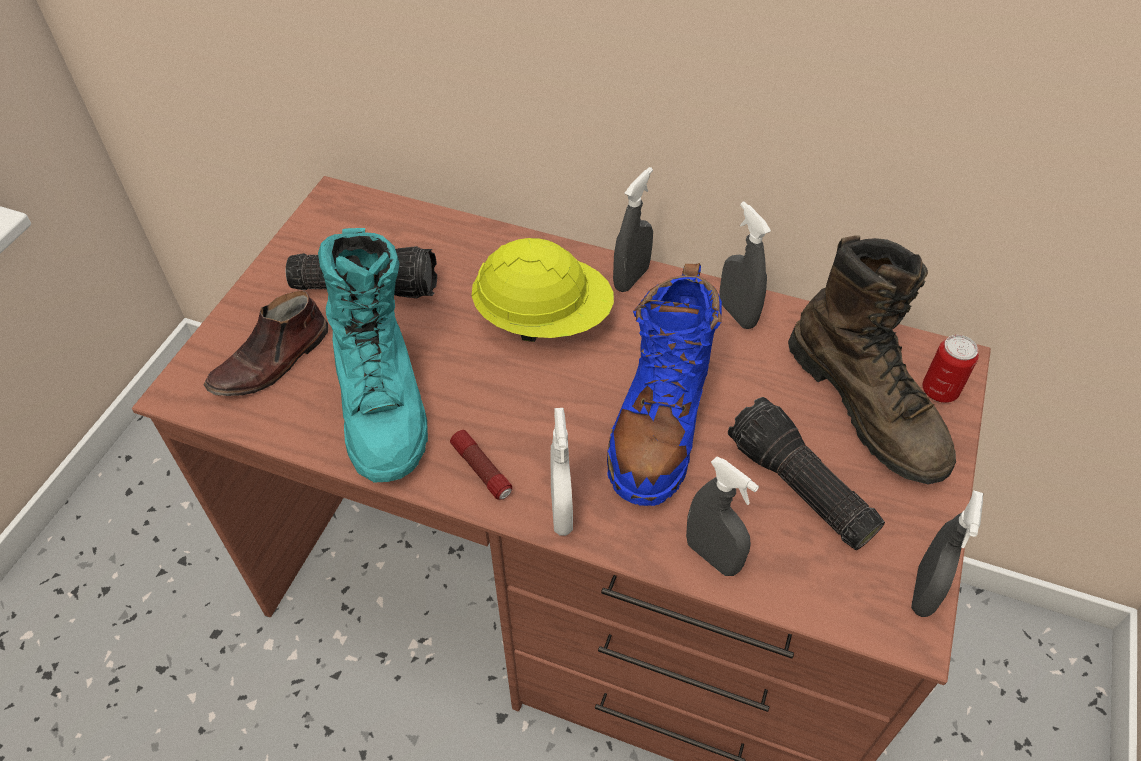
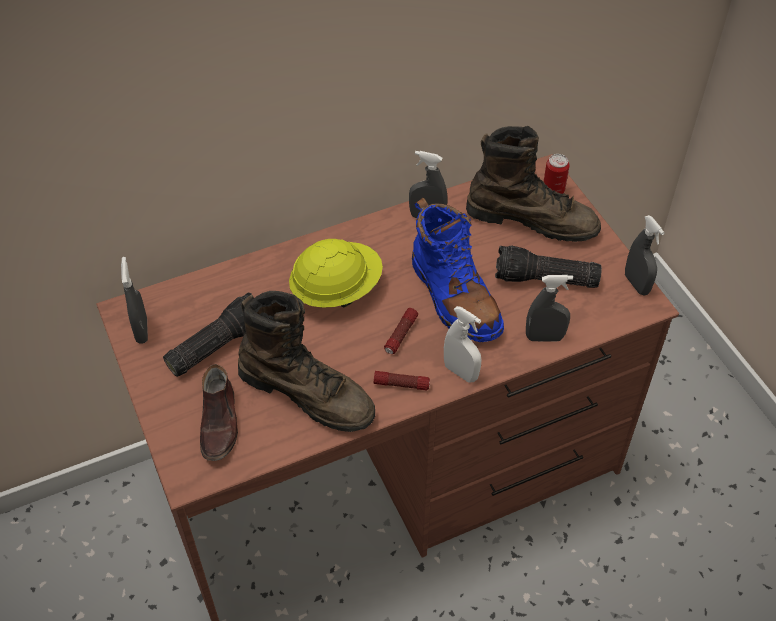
camera: 45 degrees left, 0 degrees up
(382, 400) = (308, 393): turquoise boot -> brown boot
(549, 417) = (401, 335): none -> flashlight
(631, 278) = (354, 236): grey spray bottle -> grey spray bottle (142, 330)

